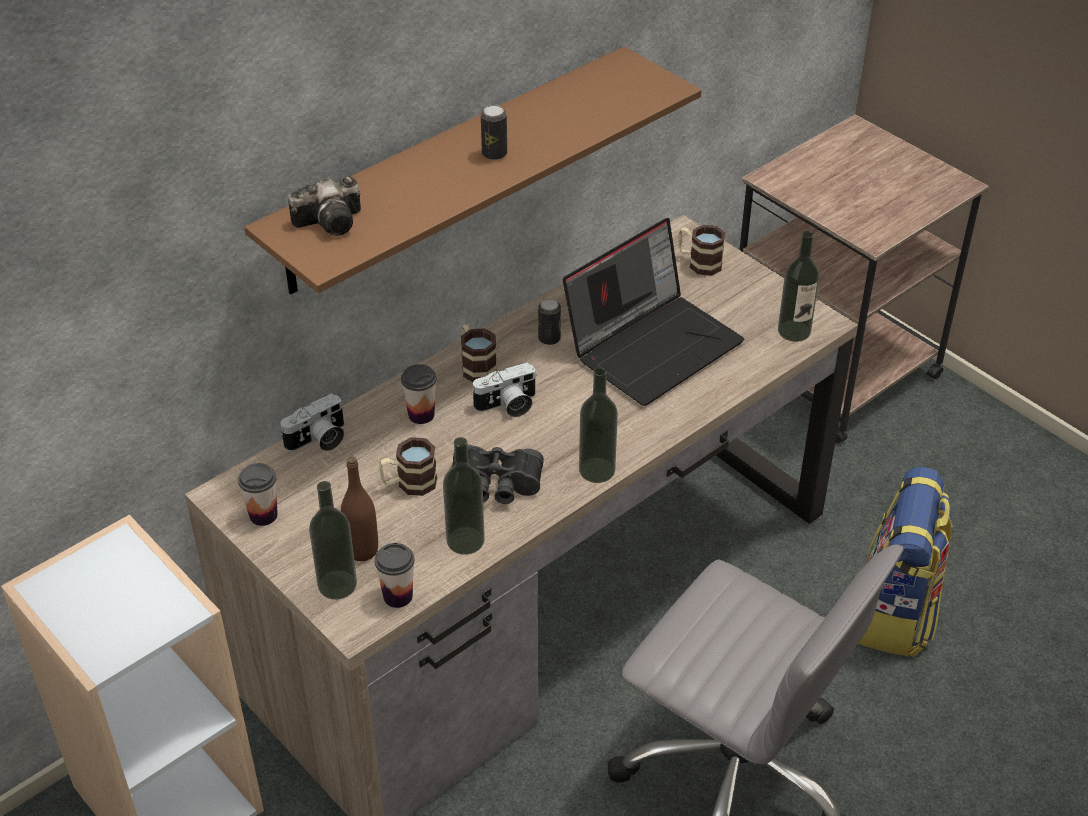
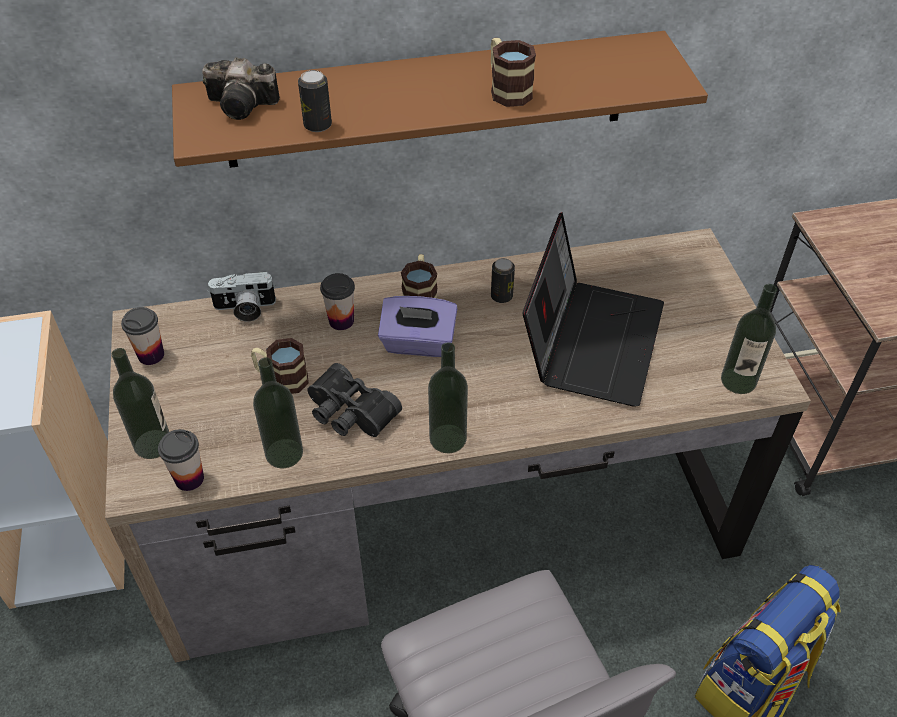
camera: 30 degrees right, 5 degrees up
(362, 550) = (197, 422): brown bottle -> none
(494, 154) = (446, 91): can -> can (317, 125)
(507, 406) = (418, 343): camera -> purple tissue box
(653, 345) = (591, 339): laptop -> laptop turned 60 degrees counterclockwise
(699, 262) = (692, 278): mug -> mug (507, 89)

